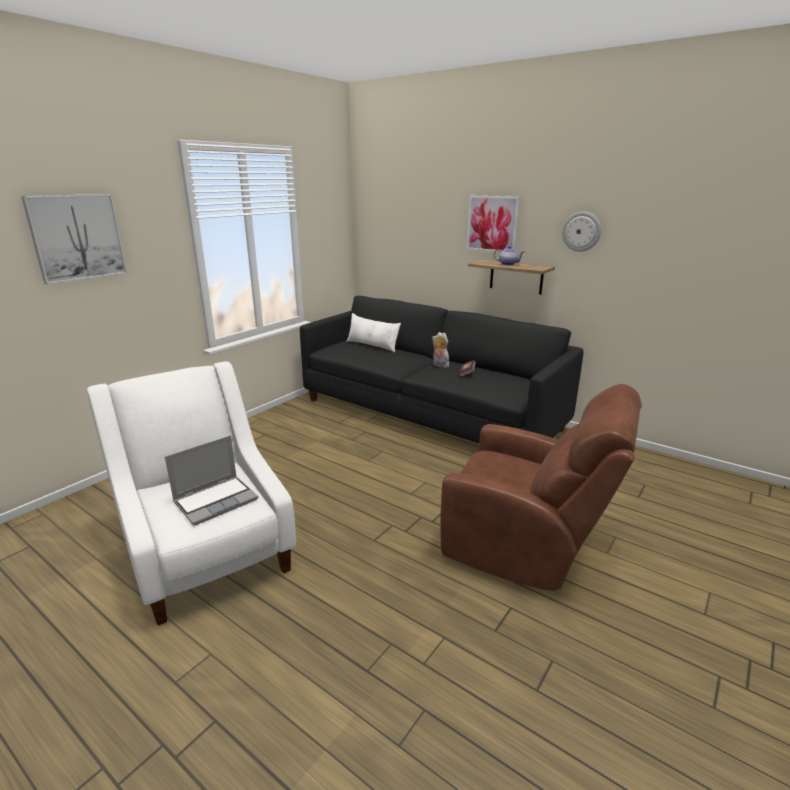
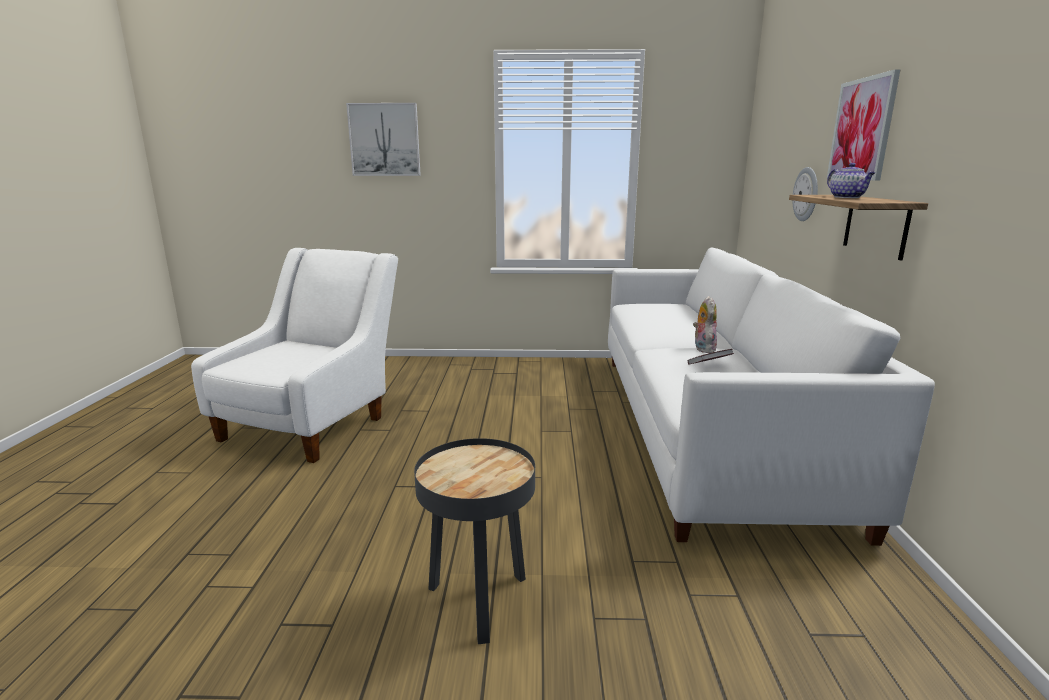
camera: 55 degrees right, 5 degrees down
(216, 500) = (282, 361): laptop -> none
(372, 345) = (685, 312): white pillow -> none
(429, 414) = (705, 427): black sofa -> white sofa
(526, 546) = (478, 600): brown armchair -> black side table
(581, 231) = (978, 122): wall clock -> wall clock (806, 194)

